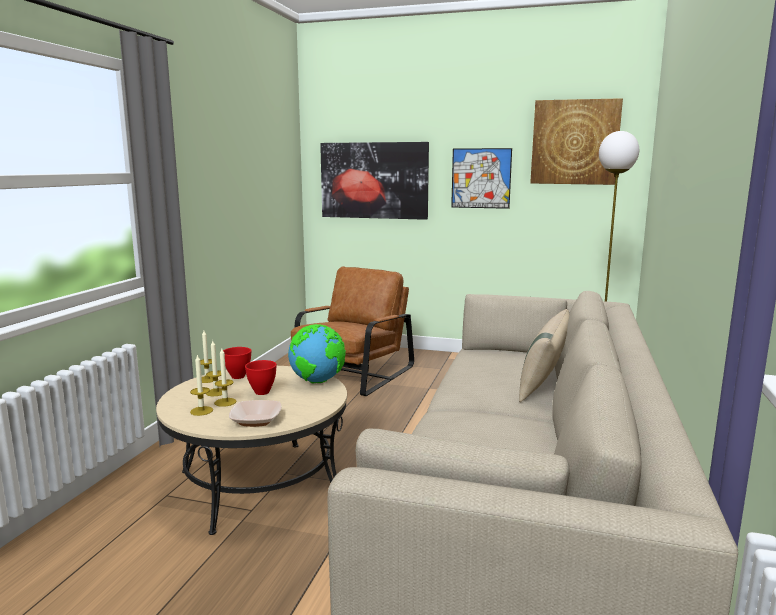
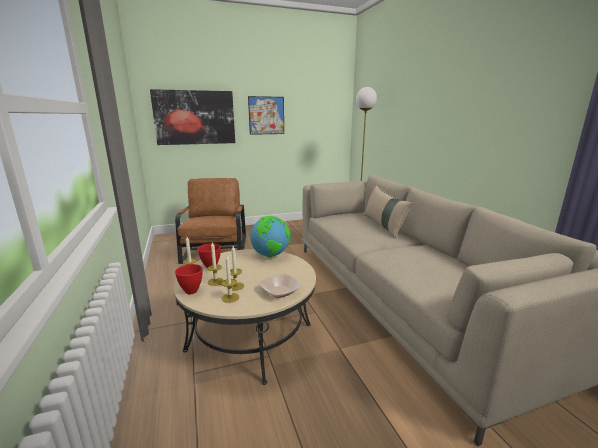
camera: 35 degrees left, 5 degrees up
(263, 392) = (248, 272): red bowl -> red bowl (191, 291)
(574, 142) = (316, 94): picture -> none

